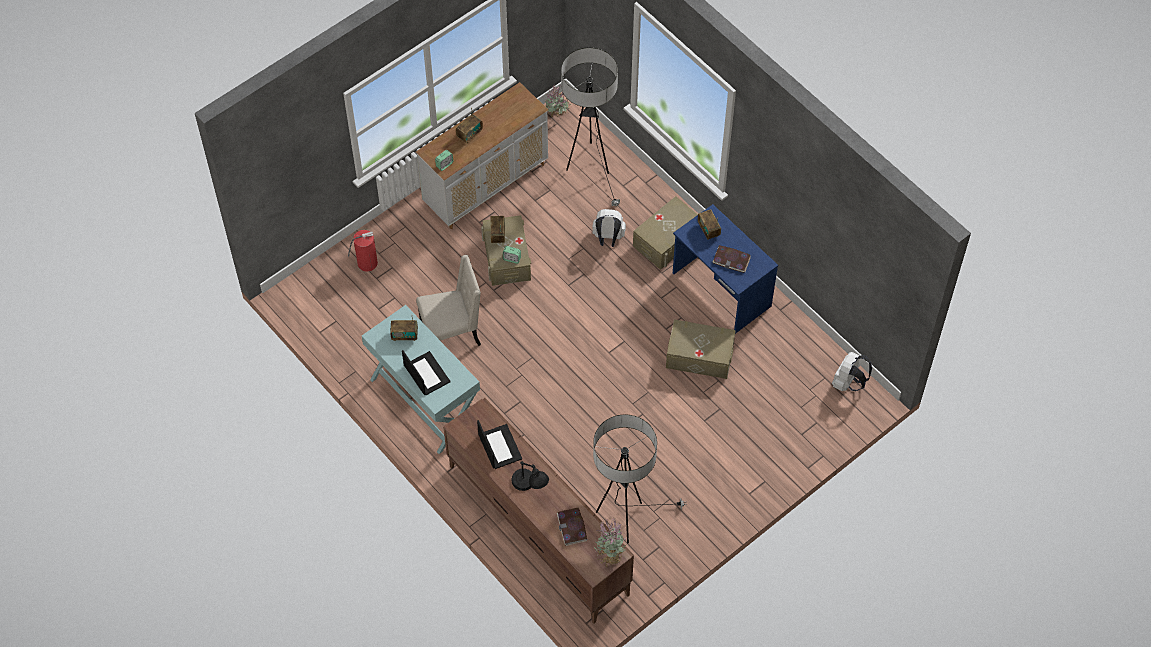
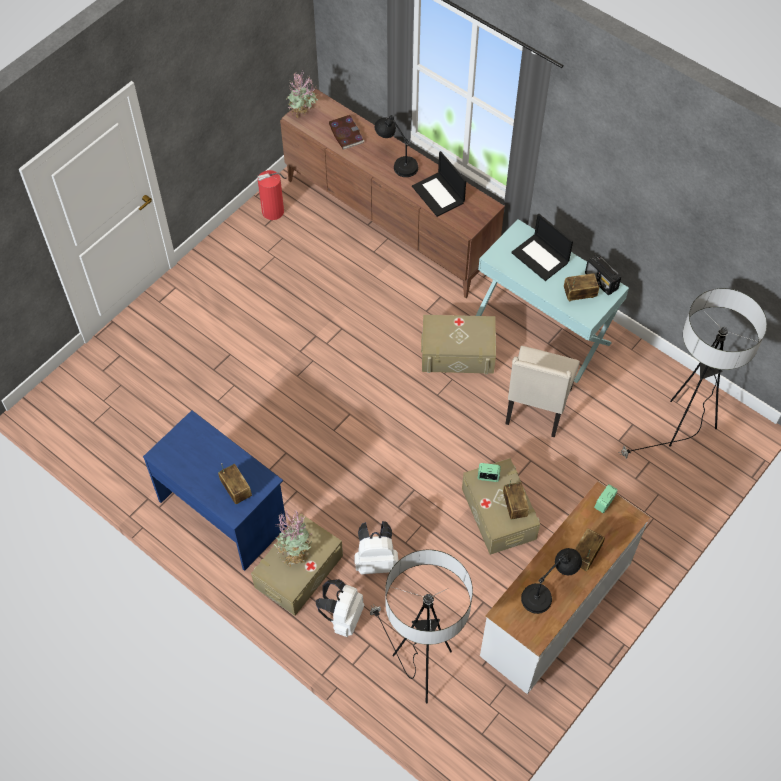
camera: 170 degrees right, 0 degrees up
(366, 263) = (669, 479): fire extinguisher -> fire extinguisher (274, 211)
(382, 344) = (601, 281): none -> radio
(452, 334) = (537, 407): beige chair -> beige chair turned 45 degrees counterclockwise
(502, 117) = (547, 591): none -> black table lamp
(557, 117) = (484, 745): potted plant -> potted plant (295, 553)
(624, 520) = (303, 244): floor lamp -> floor lamp (681, 429)
(699, 356) = (242, 425): beige storage box -> beige storage box (457, 353)
(731, 260) = (203, 453): book -> none
(848, 383) = (65, 421): white backpack -> white backpack (343, 617)

